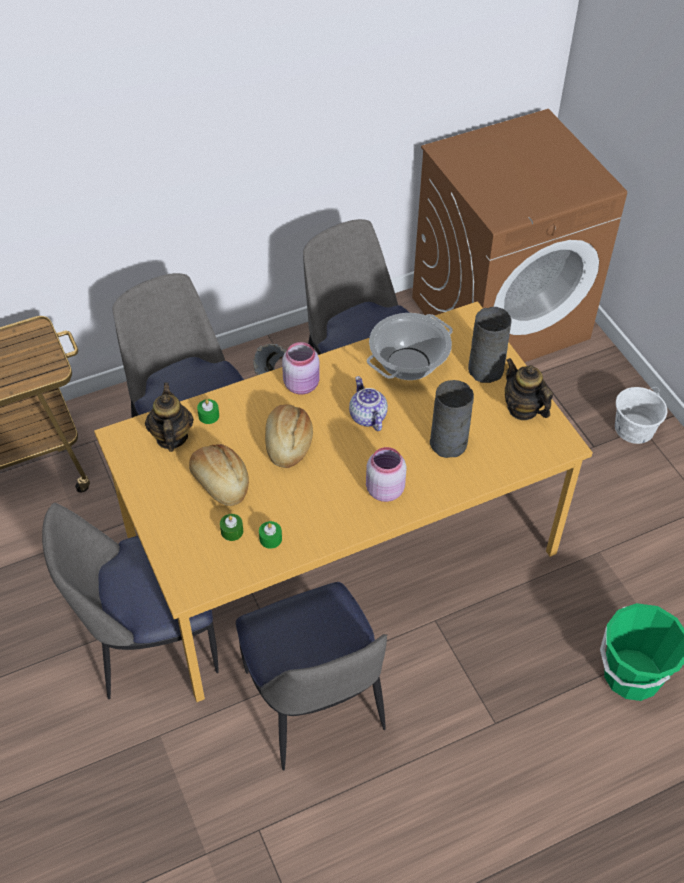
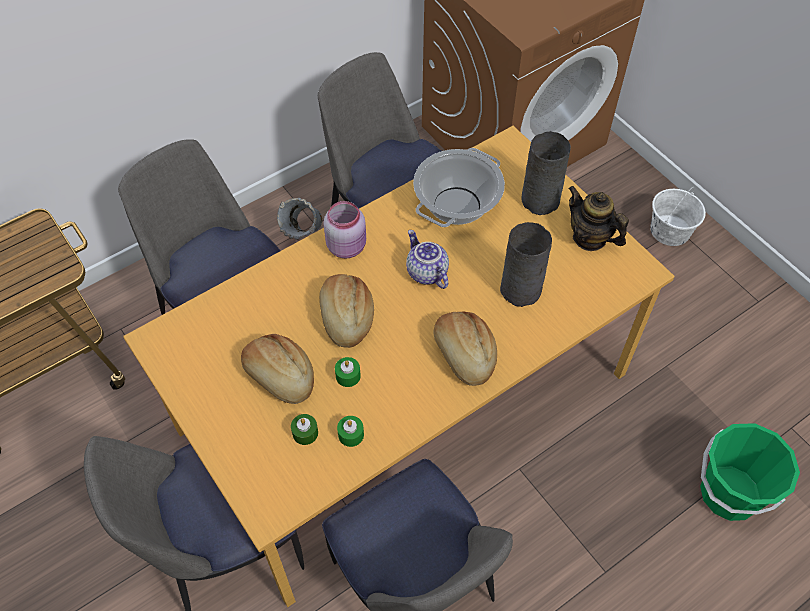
camera: 10 degrees left, 5 degrees up
(171, 437) = (213, 330): teapot -> none
(208, 416) = (251, 298): green candle -> green candle (348, 376)
(384, 489) = (463, 354): pink jar -> bread

